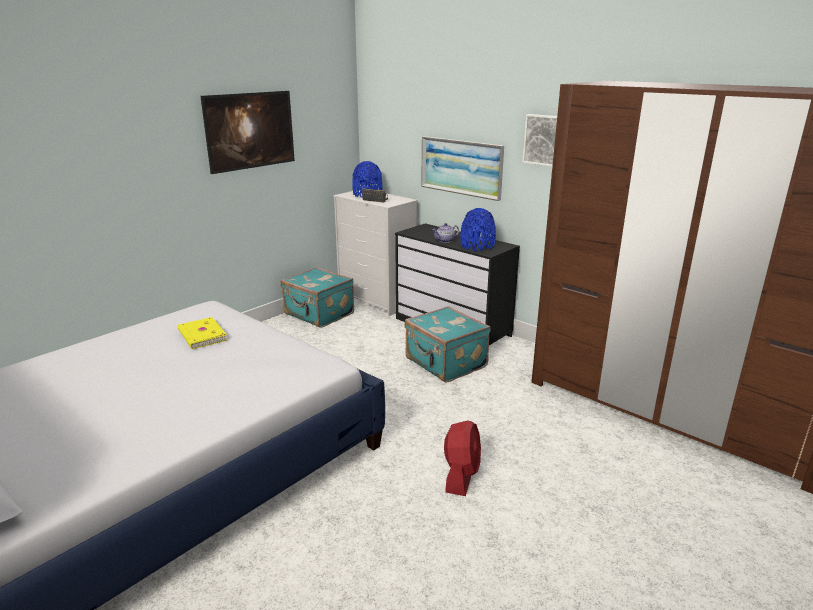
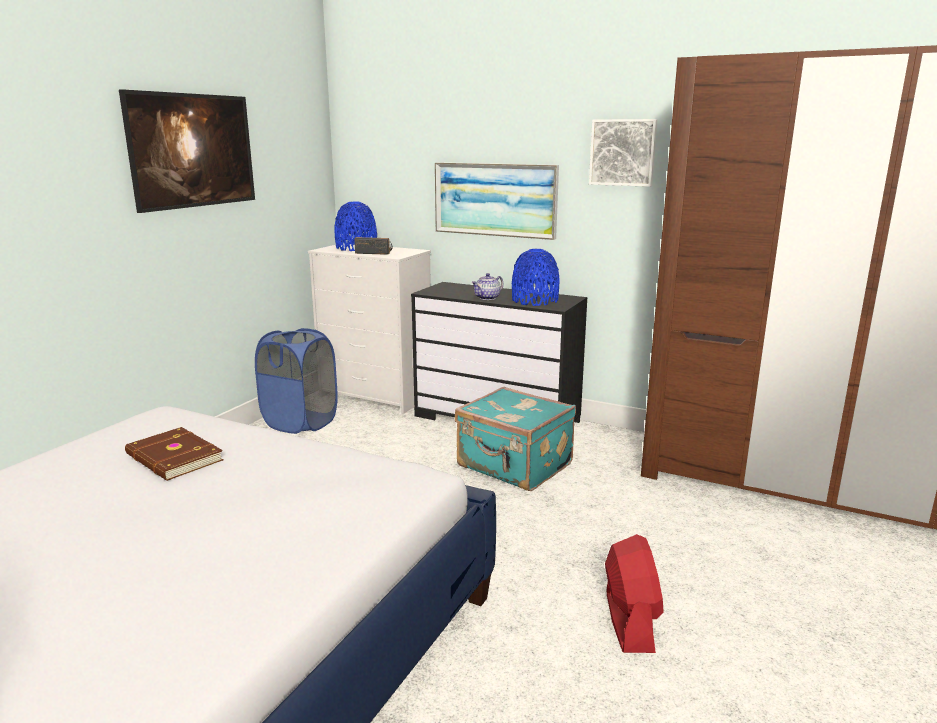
camera: 15 degrees left, 5 degrees down
(201, 336) = (173, 458): yellow book -> brown book
(318, 314) = (300, 422): turquoise suitcase -> blue laundry basket

